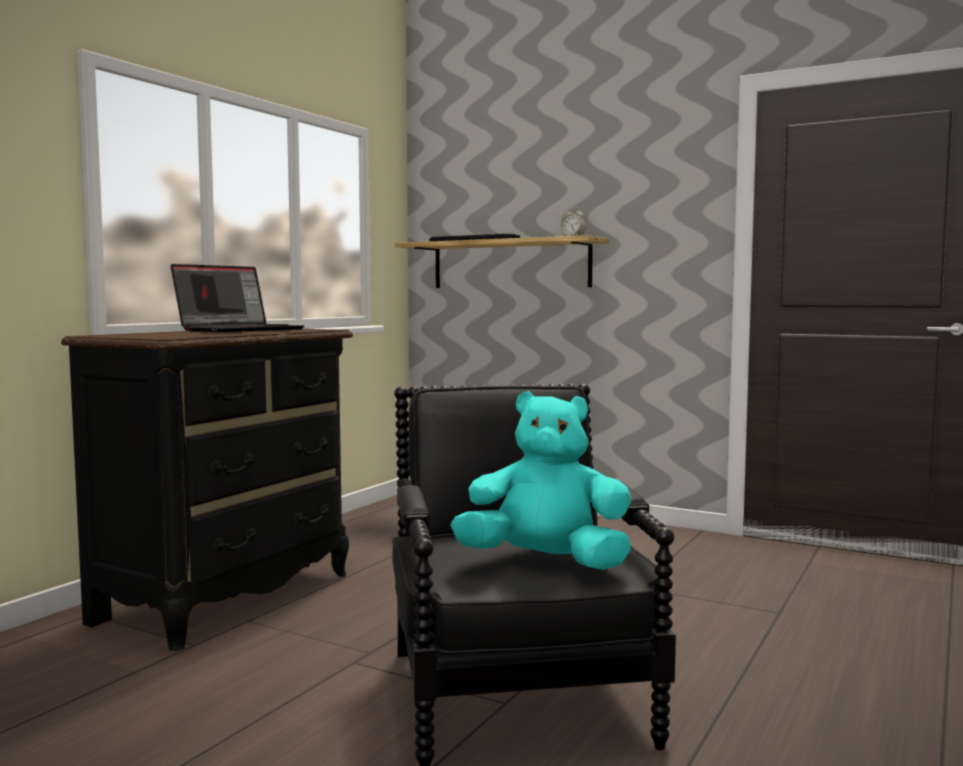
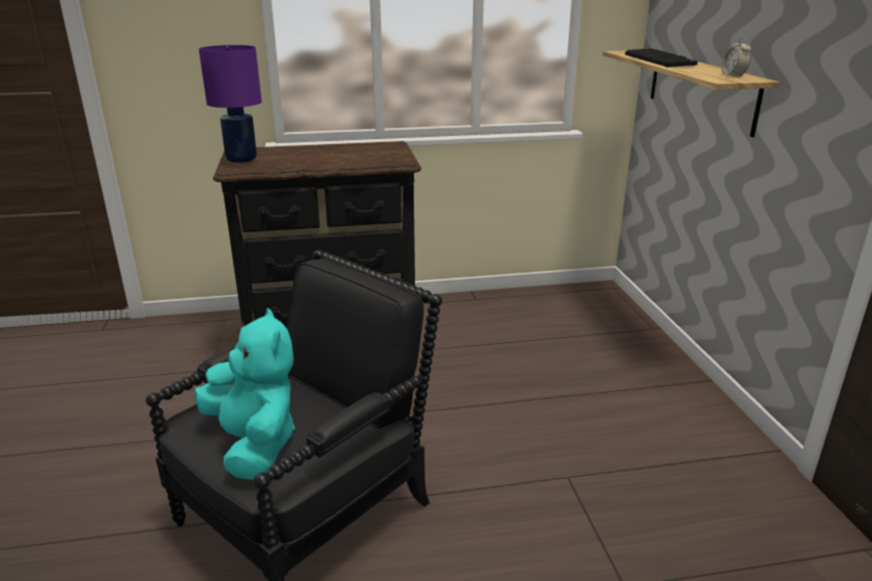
camera: 50 degrees right, 20 degrees up
(143, 336) = (241, 161): none -> purple table lamp
(240, 330) = (349, 151): laptop -> none

